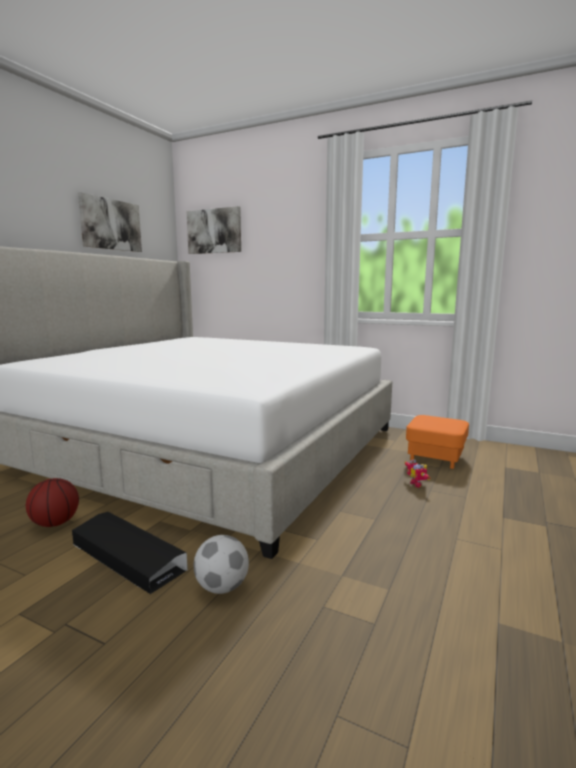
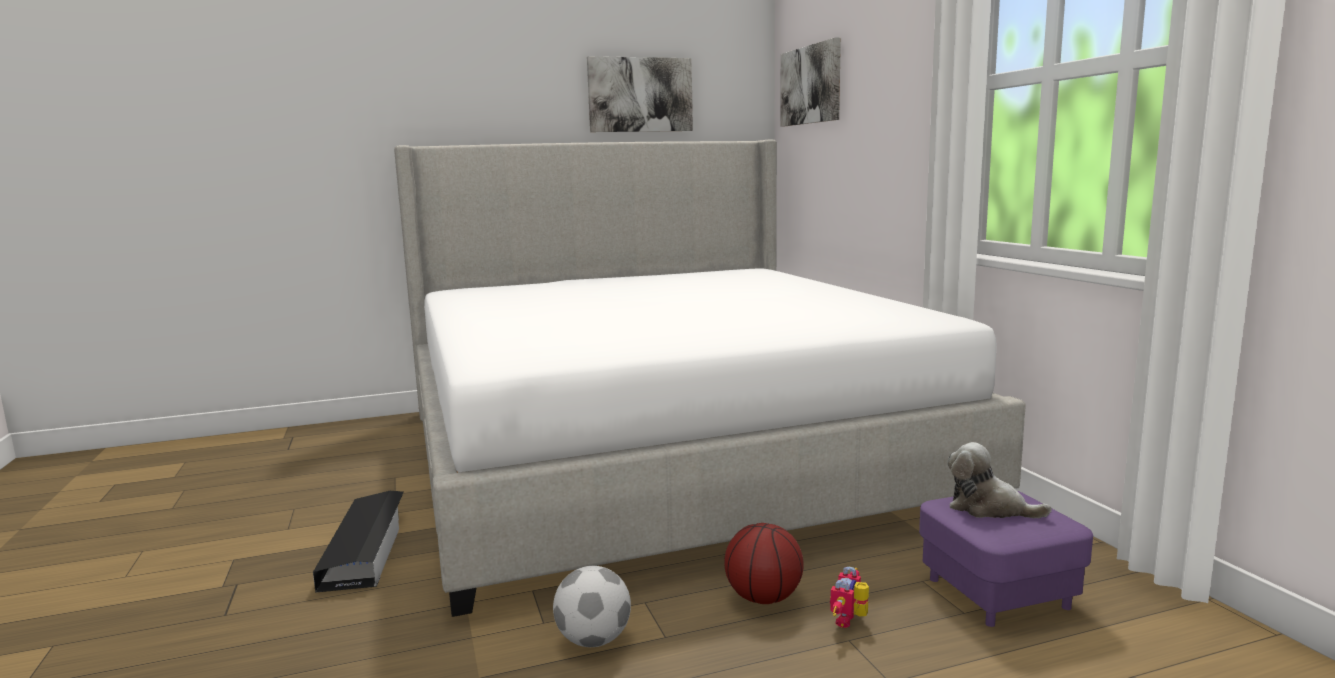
camera: 45 degrees right, 0 degrees up
(55, 523) = (381, 490): basketball -> basketball (764, 598)
(222, 587) = (367, 619): football -> football (593, 640)
(431, 422) = (988, 508): none -> plush toy
(435, 458) = (997, 593): orange ottoman -> purple ottoman

